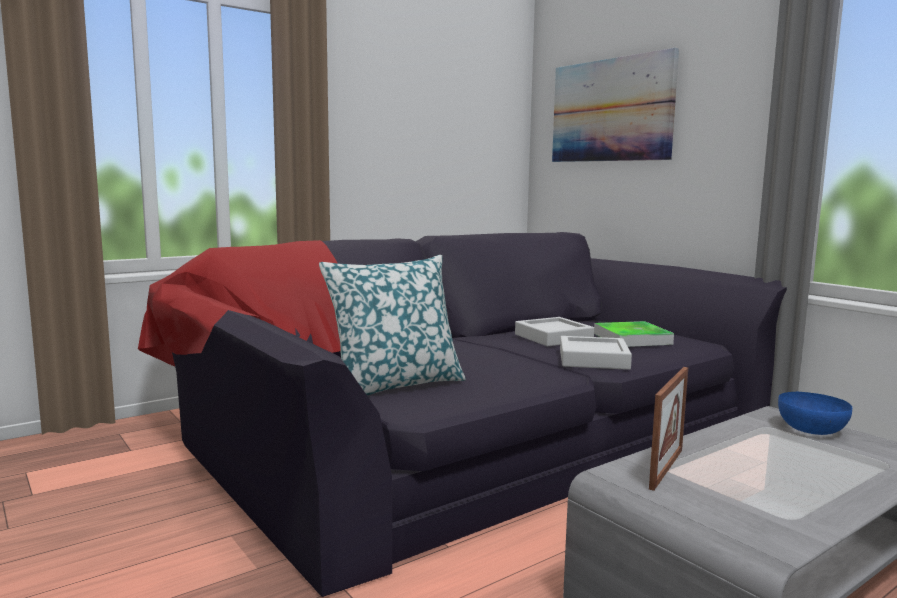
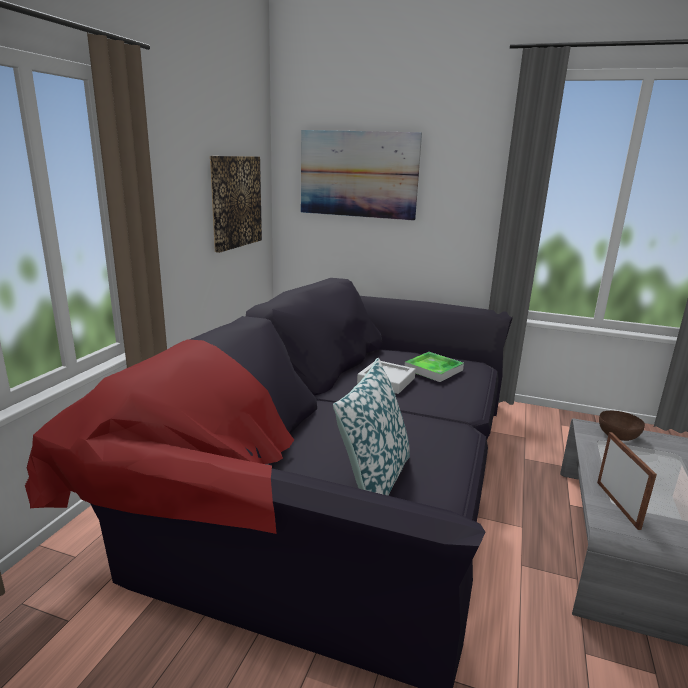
camera: 35 degrees left, 10 degrees up
(464, 144) = (236, 202): none -> picture
(593, 359) = (447, 402): grey tray -> none
(810, 429) = (617, 436): blue bowl -> brown bowl

